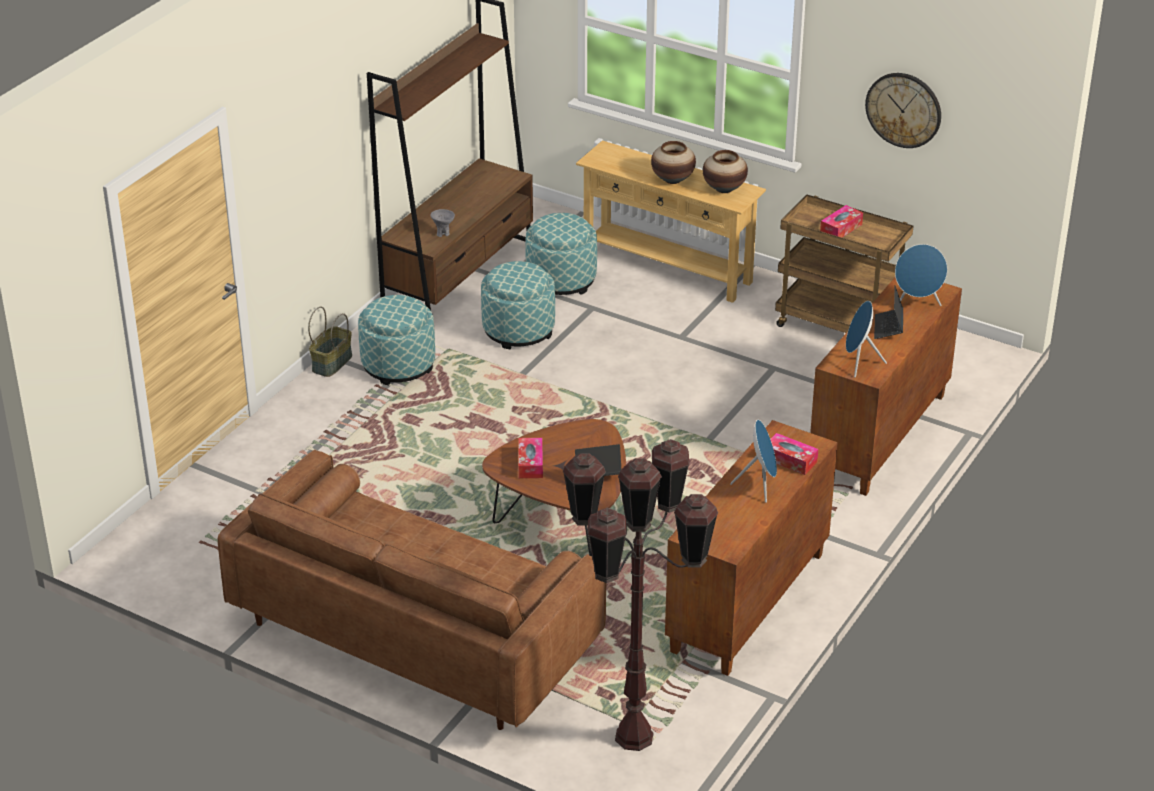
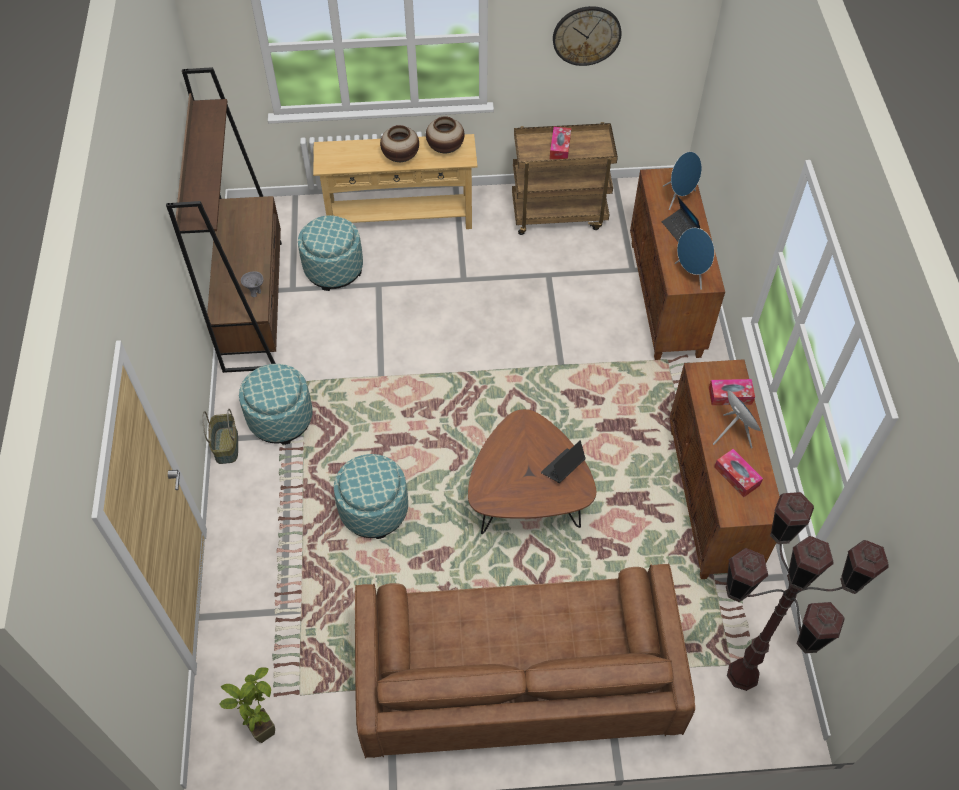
camera: 35 degrees left, 20 degrees up
(171, 555) = (262, 724): none -> potted plant
(518, 330) = (343, 334): ottoman -> ottoman (374, 510)
(530, 464) = (506, 484): tissue box -> tissue box (736, 476)

